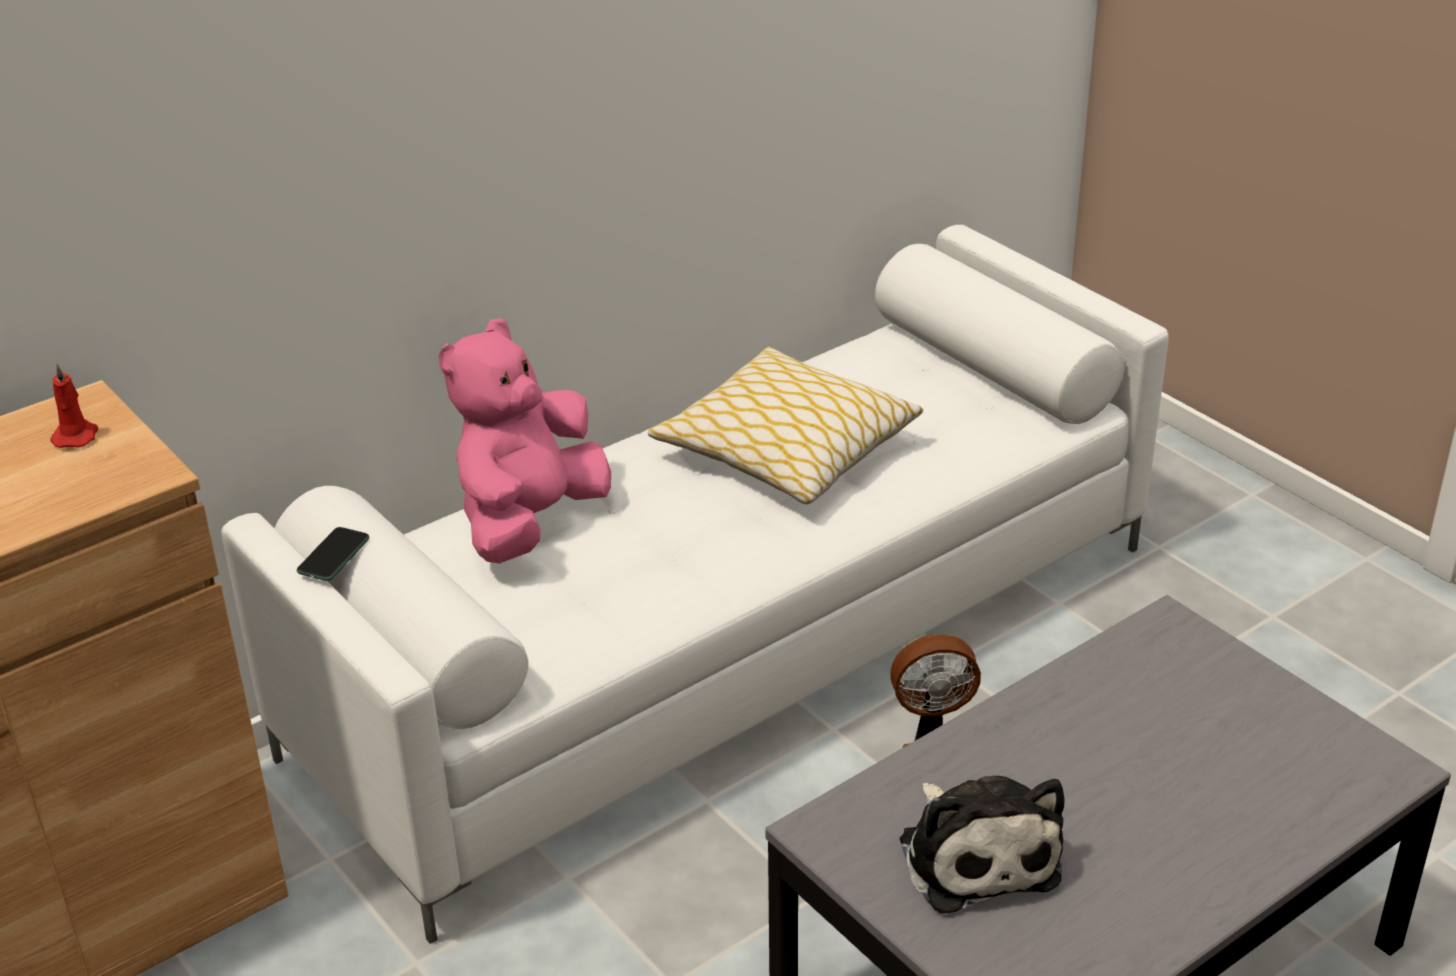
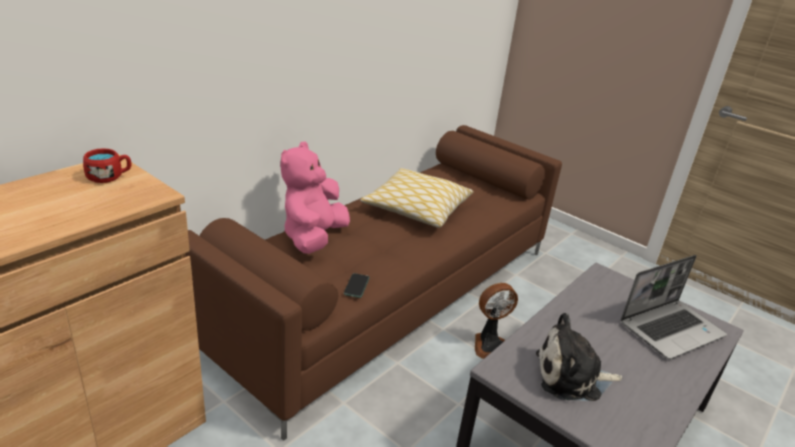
camera: 15 degrees left, 5 degrees down
(76, 436) = (109, 177): red candle -> red mug
(333, 555) = (236, 247): phone -> phone (356, 286)
(732, 646) = (389, 295): white sofa -> brown sofa
(976, 854) = (572, 377): plush toy -> plush toy turned 120 degrees clockwise
(1266, 763) = (671, 329): none -> laptop

